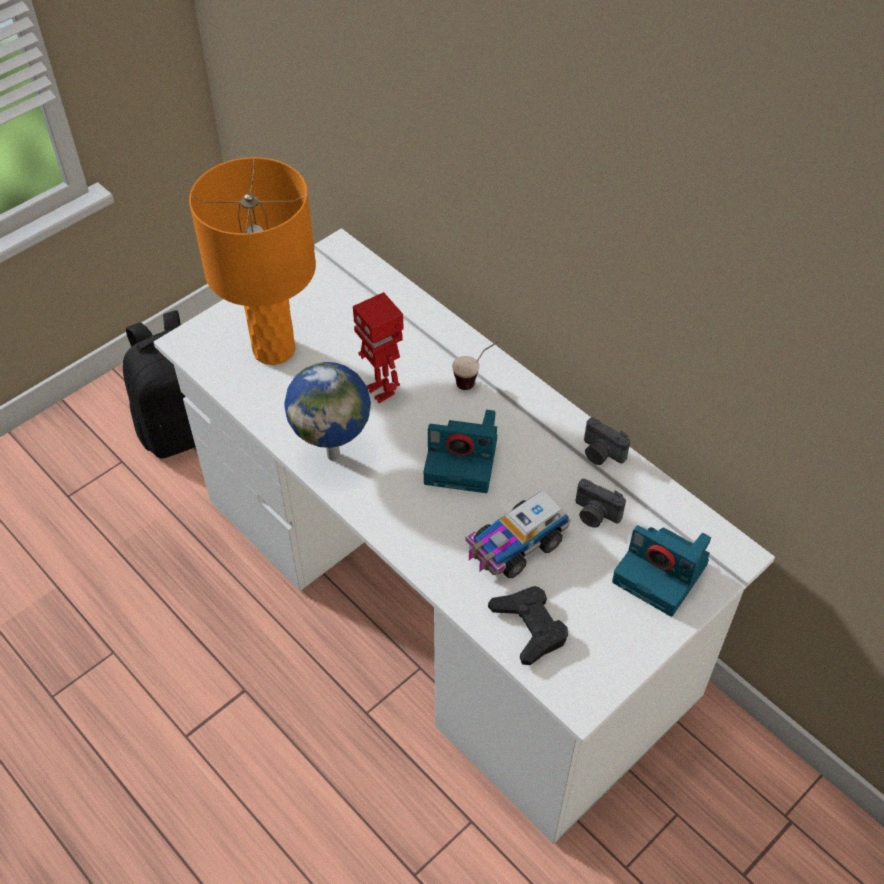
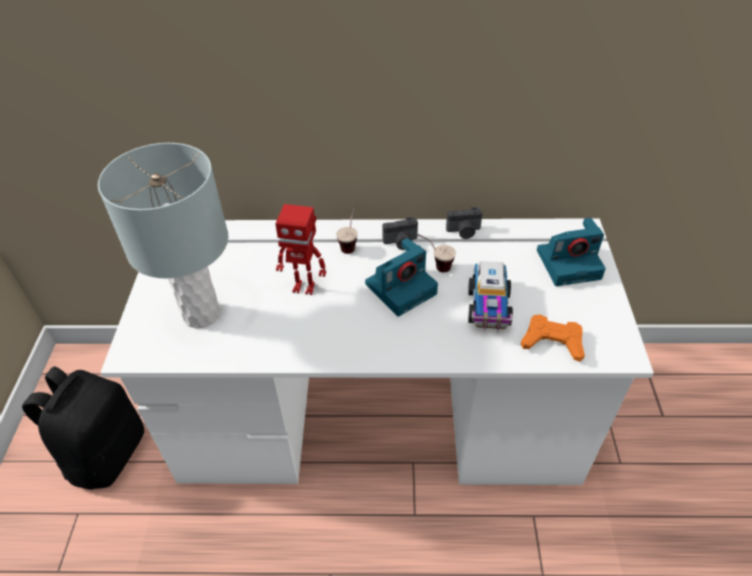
camera: 45 degrees left, 5 degrees down
(274, 349) = (202, 314): orange table lamp -> grey table lamp
(334, 454) = (323, 342): globe -> none
(523, 464) = (434, 265): none -> cup
(529, 627) = (552, 341): black game controller -> orange game controller
(595, 515) = (502, 261): camera -> camera (401, 242)

